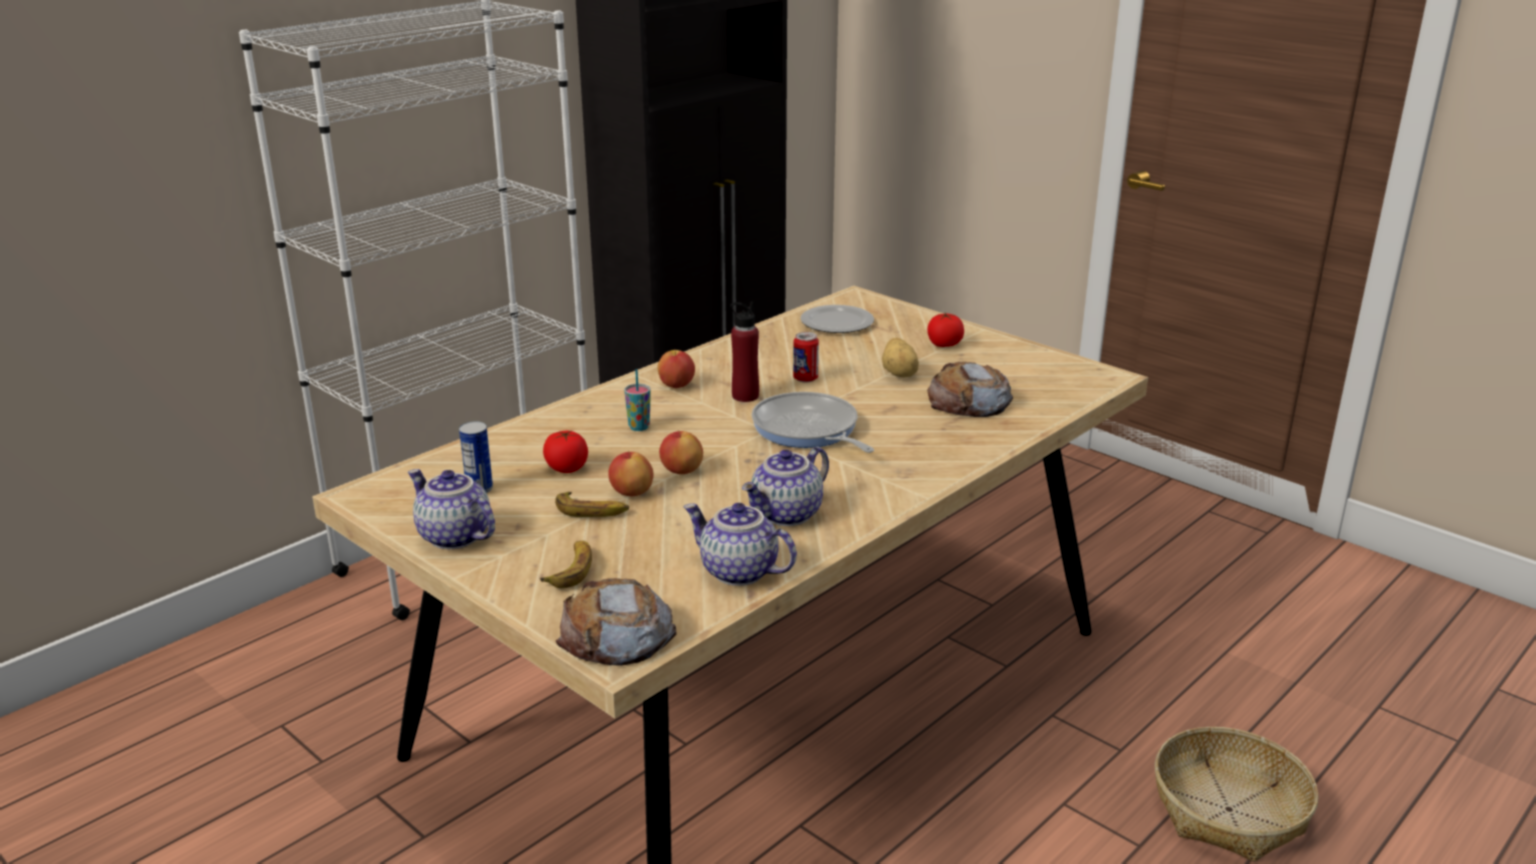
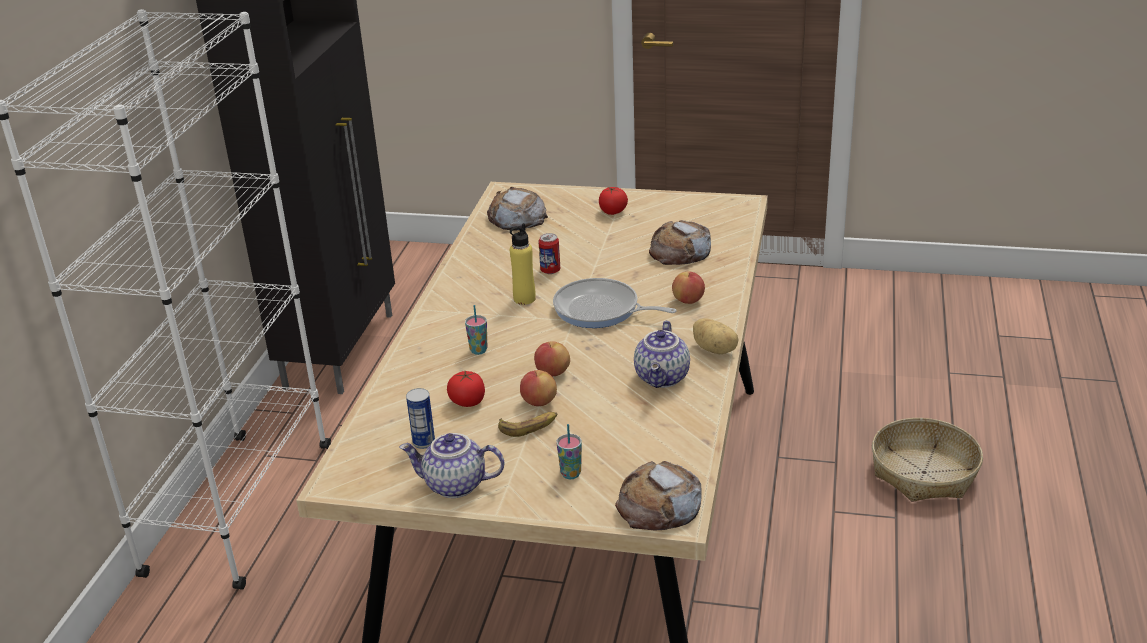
camera: 30 degrees left, 5 degrees up
(571, 569) = (570, 474): banana -> cup
(676, 385) = (463, 307): apple -> apple (688, 301)
(737, 572) = (681, 430): teapot -> none
(745, 396) = (524, 299): red bottle -> yellow bottle
(835, 323) = (516, 217): plate -> bread
(900, 374) = (610, 245): potato -> potato (715, 349)

